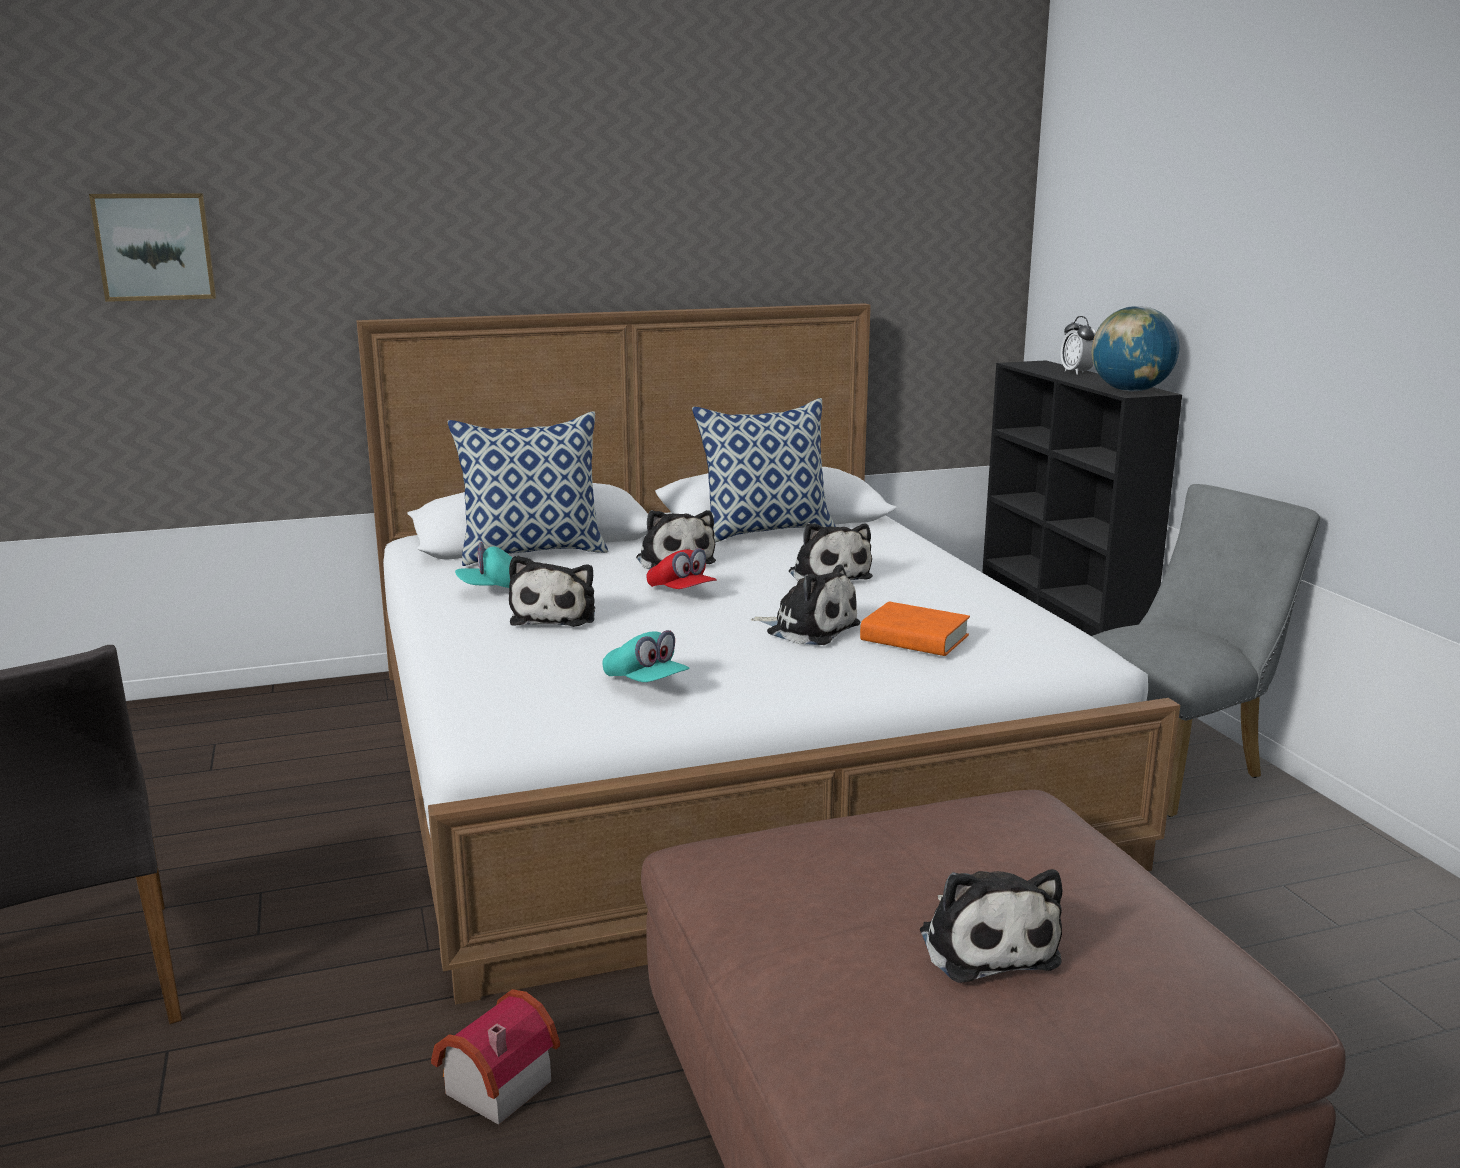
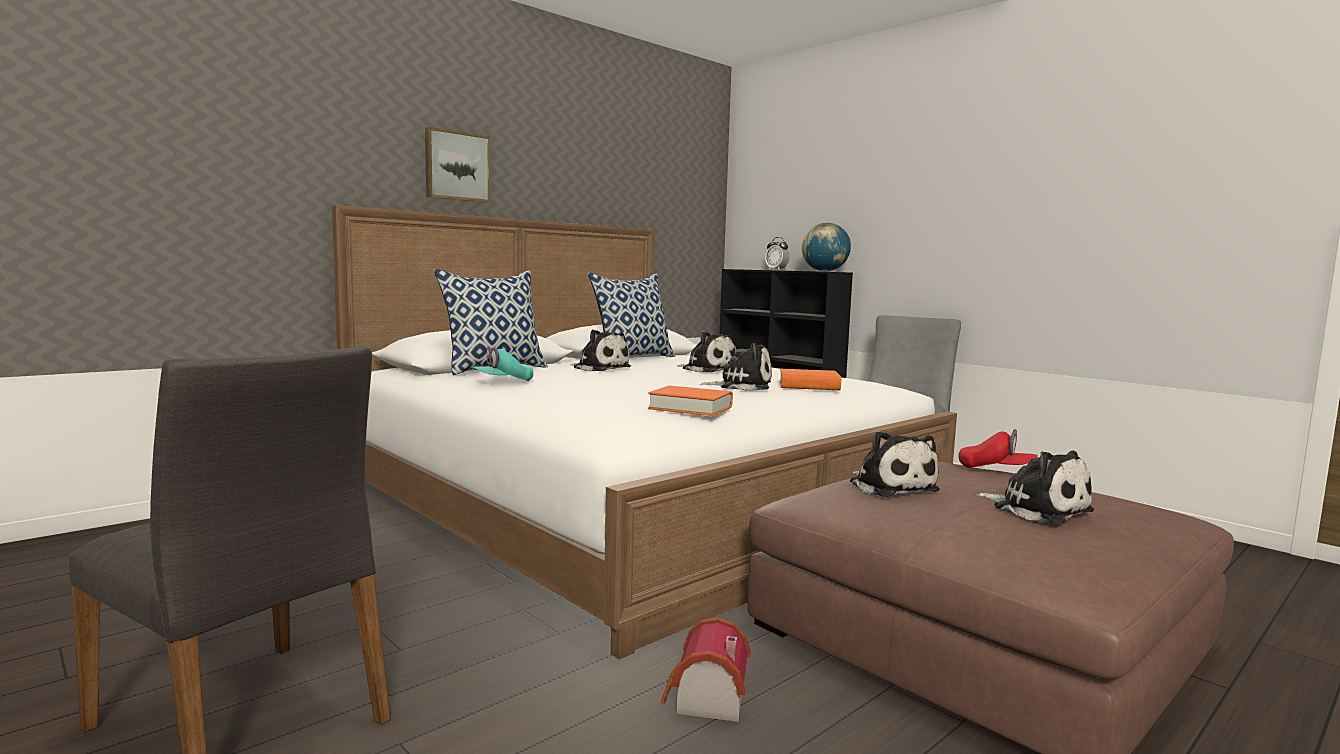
camera: 25 degrees left, 10 degrees down
(155, 246) = (165, 129): picture -> picture (456, 166)
(556, 616) = (568, 389): plush toy -> plush toy (890, 486)
(646, 682) = (690, 408): turquoise cap -> orange book
(681, 592) = (632, 378): red cap -> red cap (995, 469)

